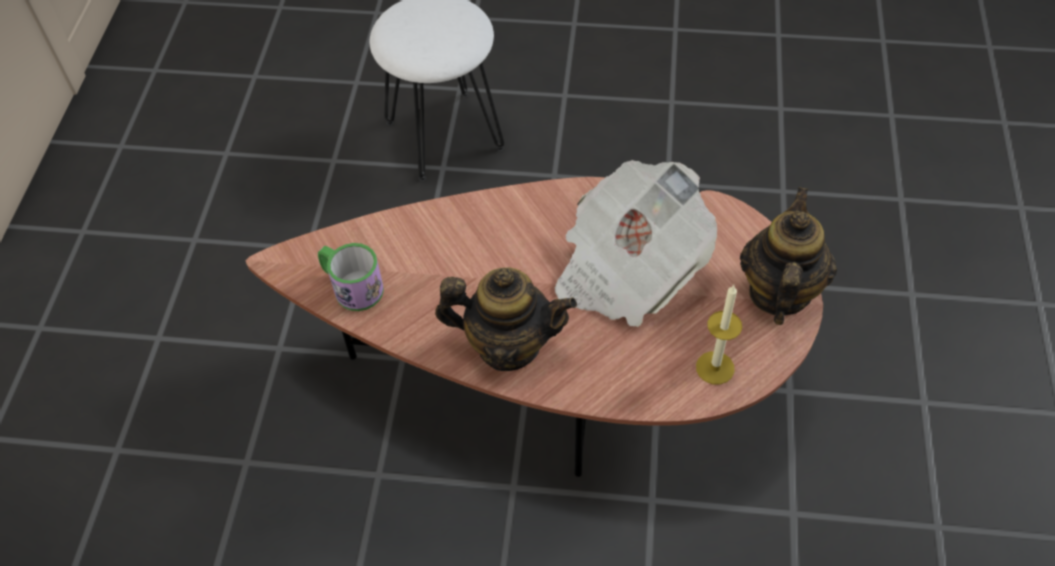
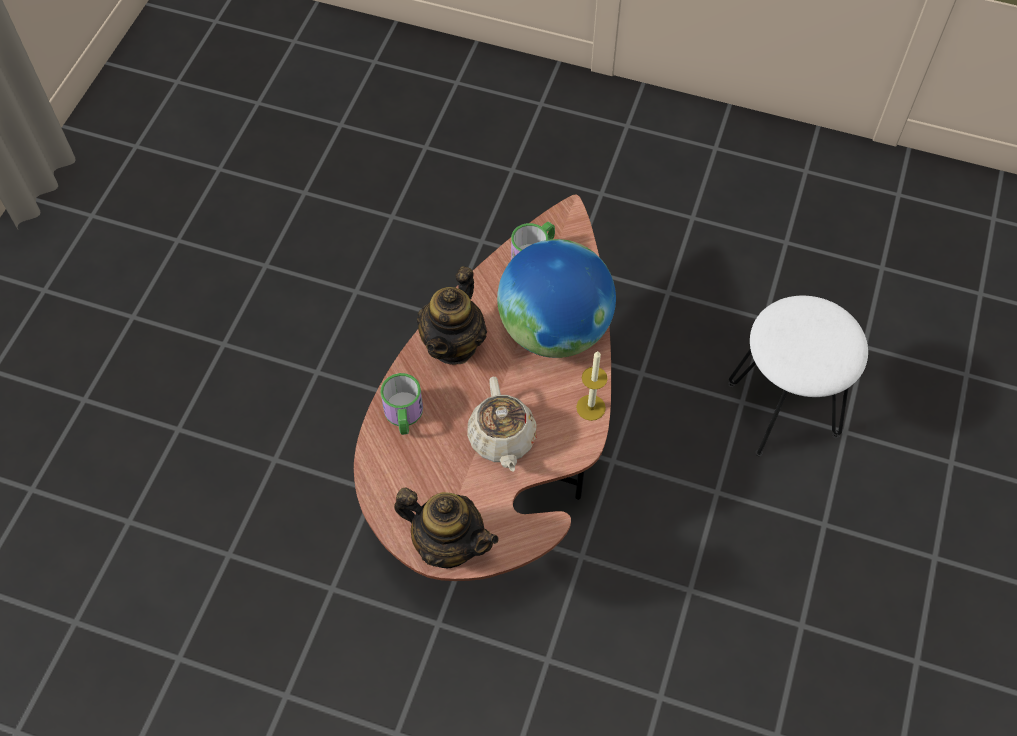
camera: 100 degrees right, 5 degrees up
(463, 246) = (554, 330): none -> globe
(628, 268) = (502, 439): newspaper -> beige teapot
(629, 376) = (403, 416): none -> mug
(715, 368) = (393, 476): candle -> candle (590, 407)

